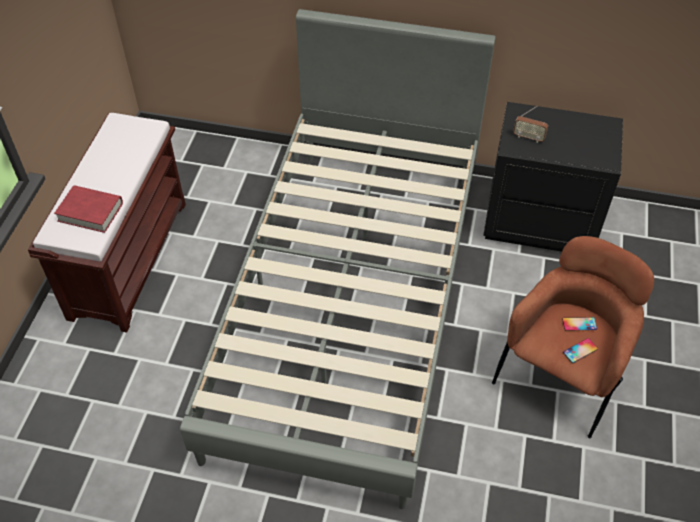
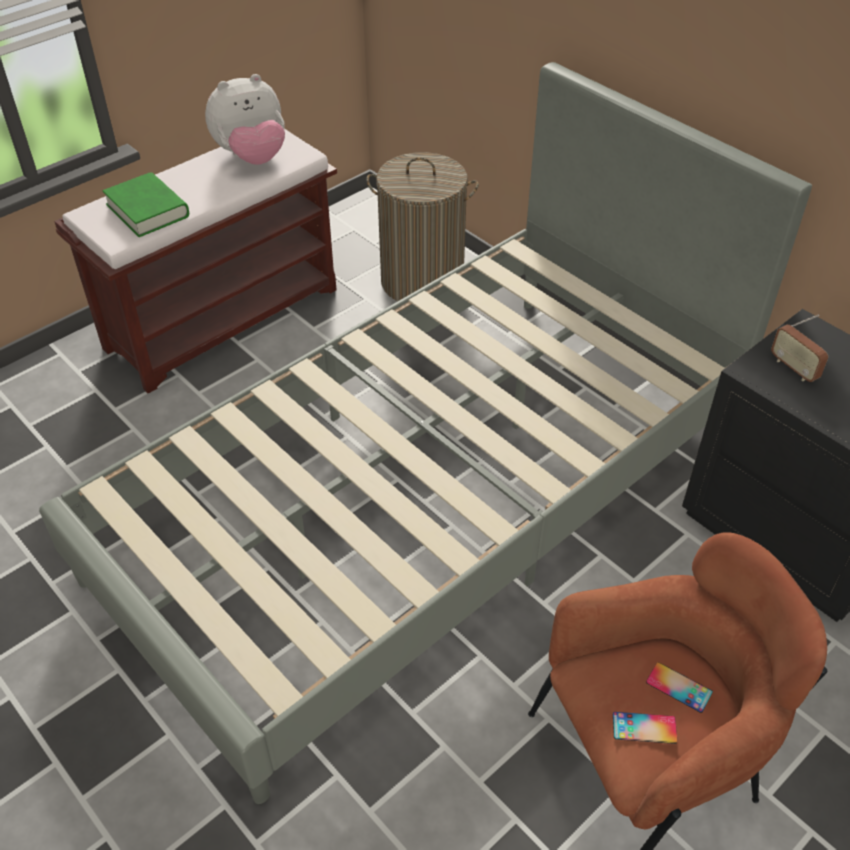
camera: 35 degrees right, 5 degrees down
(90, 212) = (148, 210): red book -> green book
(120, 144) = (252, 157): none -> plush toy
(234, 173) = (422, 281): none -> laundry basket

